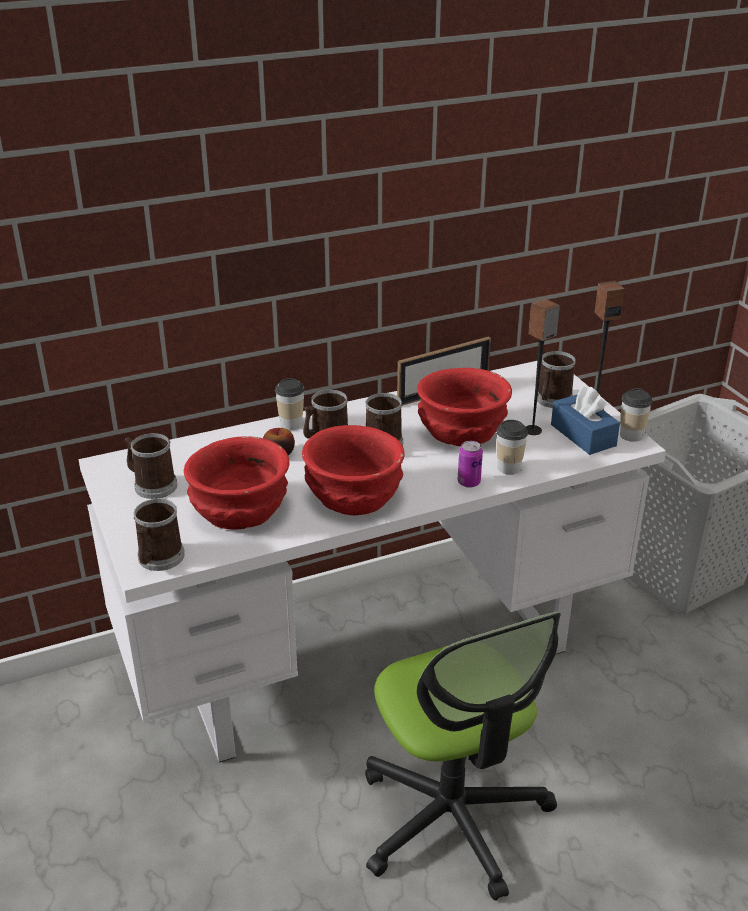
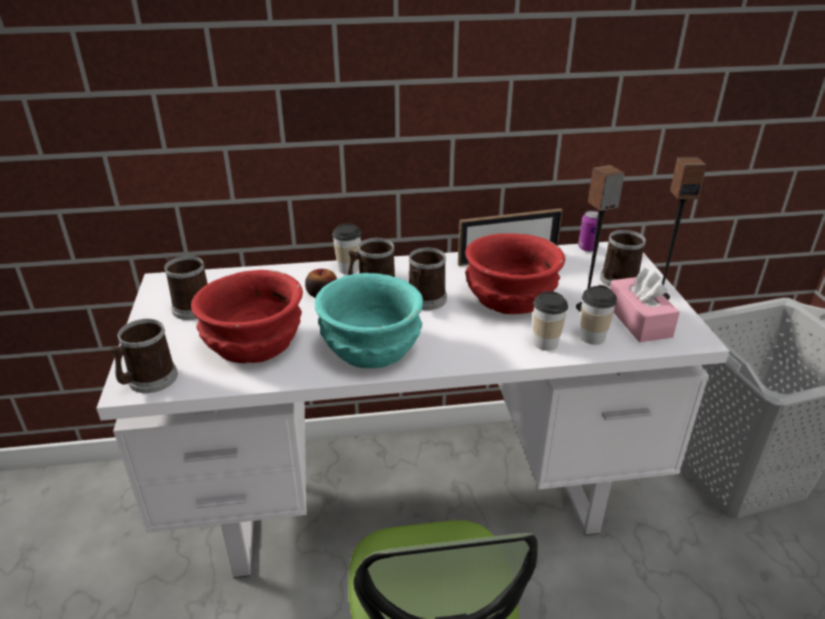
camera: 15 degrees right, 0 degrees up
(352, 496) = (370, 347): red bowl -> turquoise bowl
(468, 482) = (496, 352): can -> can (587, 248)
(583, 435) = (638, 320): blue tissue box -> pink tissue box
(631, 435) = (693, 328): cup -> cup (592, 337)

